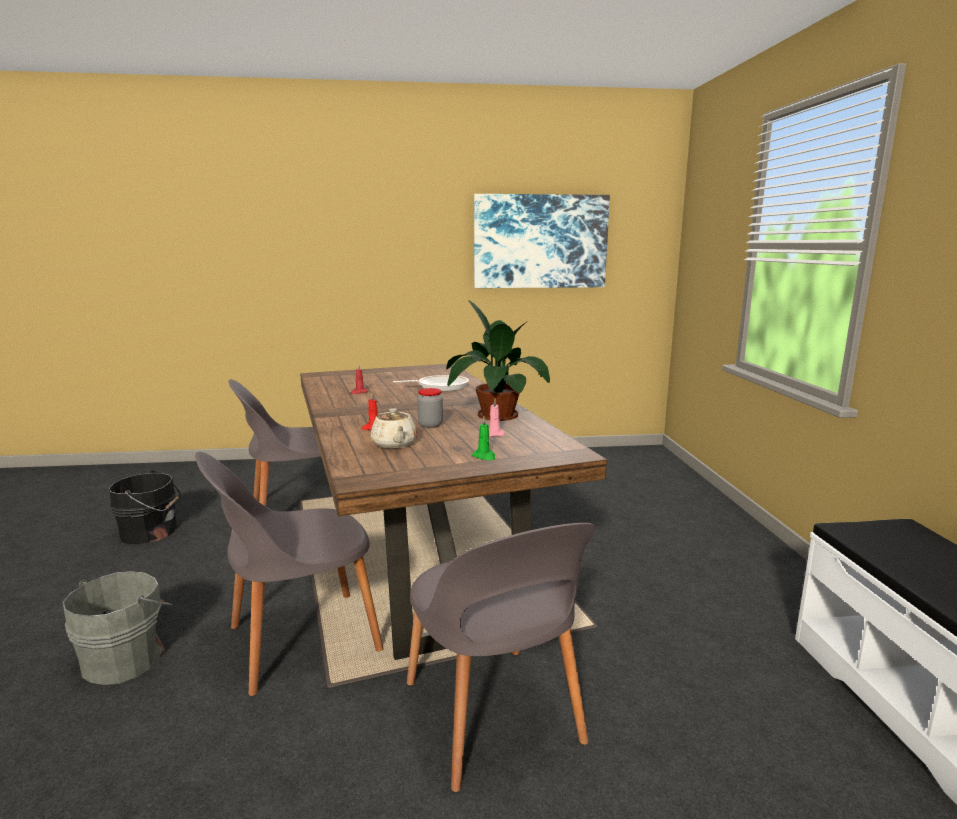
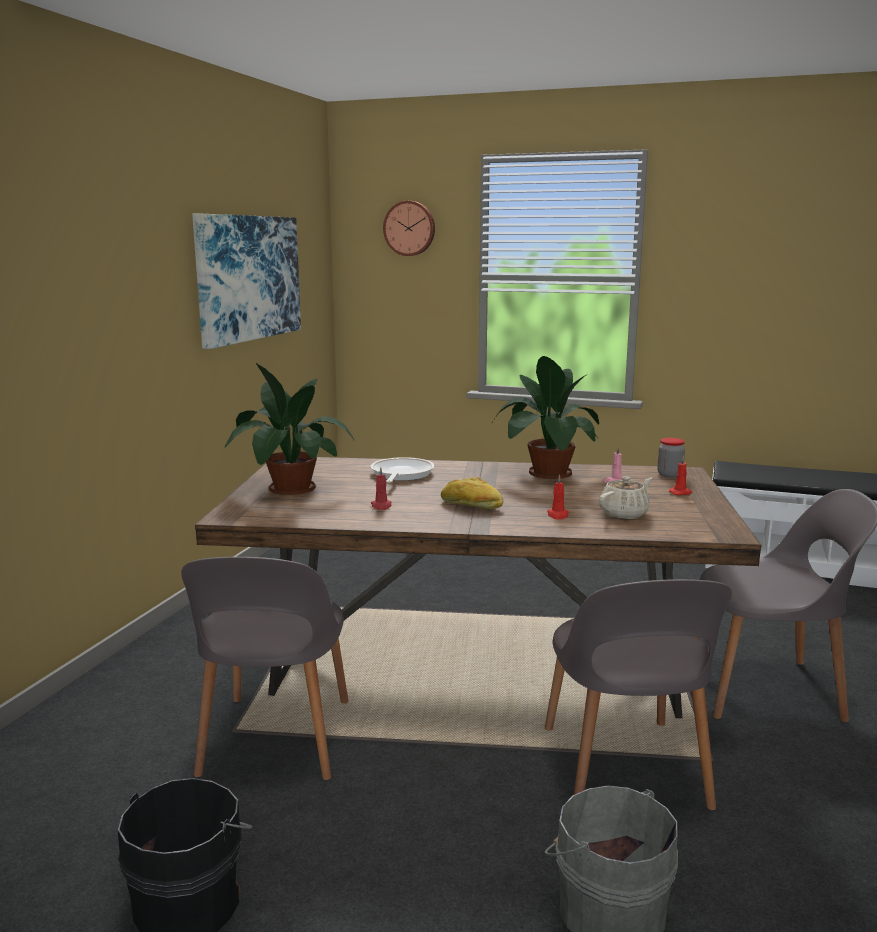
camera: 65 degrees left, 0 degrees up
(379, 407) = (471, 505): none -> bread
(381, 374) = (287, 488): none -> potted plant
(394, 444) = (624, 514): beige teapot -> beige teapot turned 45 degrees counterclockwise
(430, 425) = (566, 496): jar -> jar (669, 475)
(484, 456) = (681, 493): green candle -> red candle
(718, 199) = (410, 228): none -> wall clock

